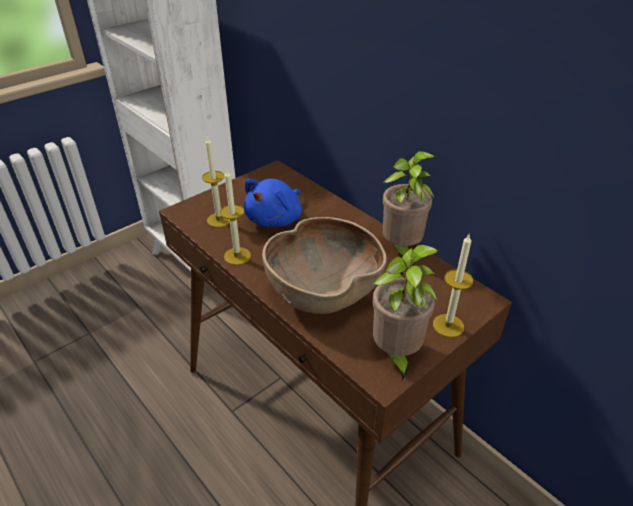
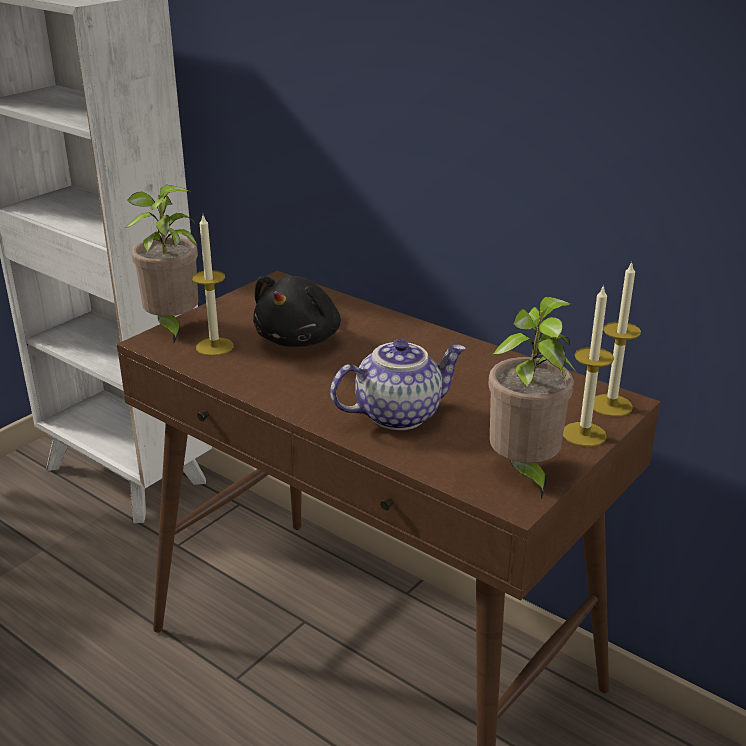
camera: 10 degrees left, 10 degrees down
(237, 256) = (258, 386): candle -> candle (611, 405)
(276, 219) = (300, 339): blue plush toy -> black plush toy
(323, 291) = (398, 414): brown bowl -> teapot
(401, 249) = (492, 358): potted plant -> potted plant (172, 327)

